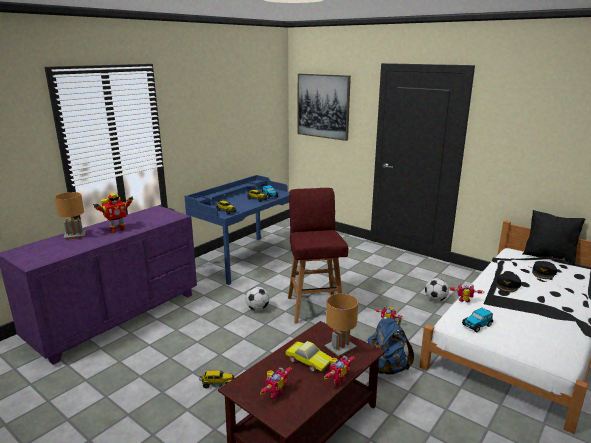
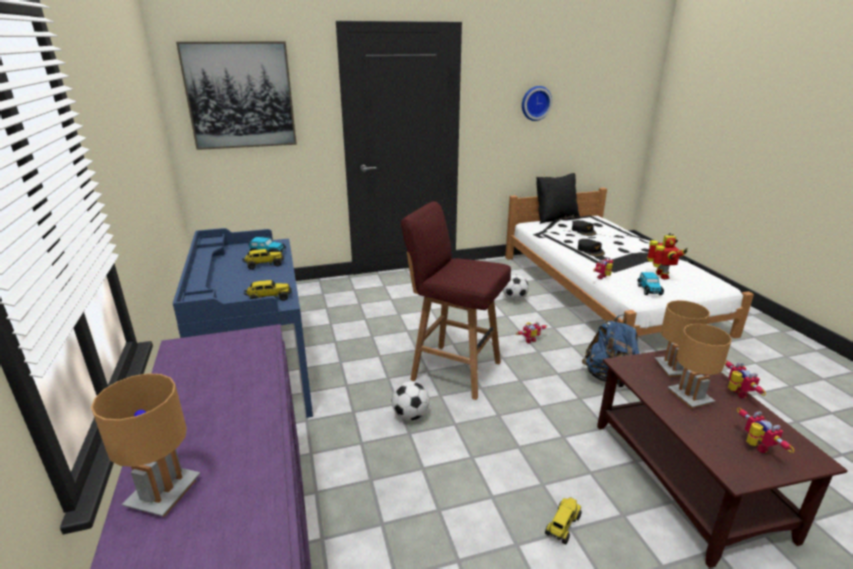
camera: 55 degrees left, 5 degrees up
(117, 229) = (221, 419): toy robot -> toy robot (661, 276)
(309, 360) = (689, 397): toy car -> brown table lamp
(543, 140) = (535, 103): none -> wall clock

